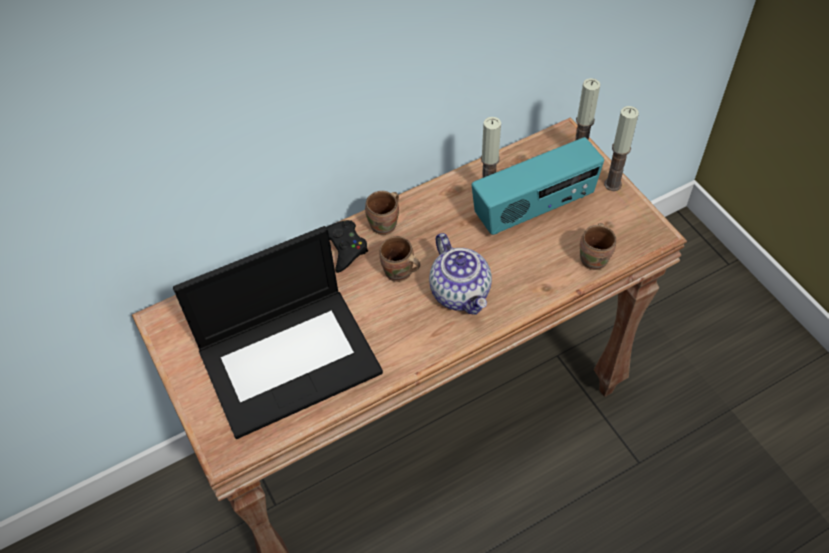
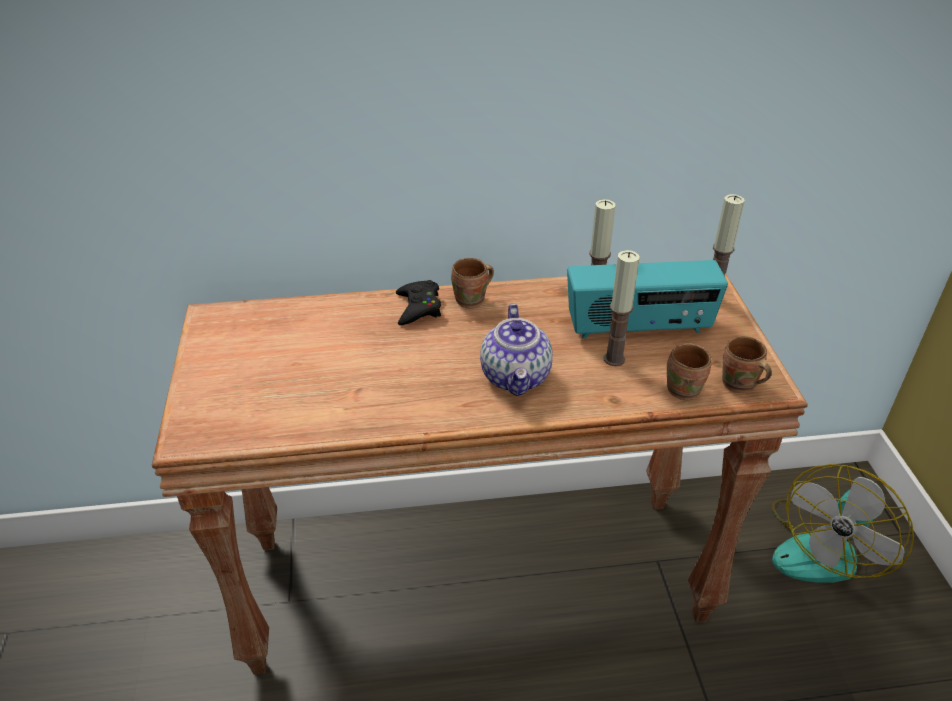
camera: 20 degrees right, 15 degrees down
(290, 358) = (305, 381): laptop -> none
(399, 273) = (461, 343): brown mug -> brown mug (739, 385)
(612, 184) = (740, 330): candle -> candle (614, 359)
(677, 297) = (824, 548): none -> fan

